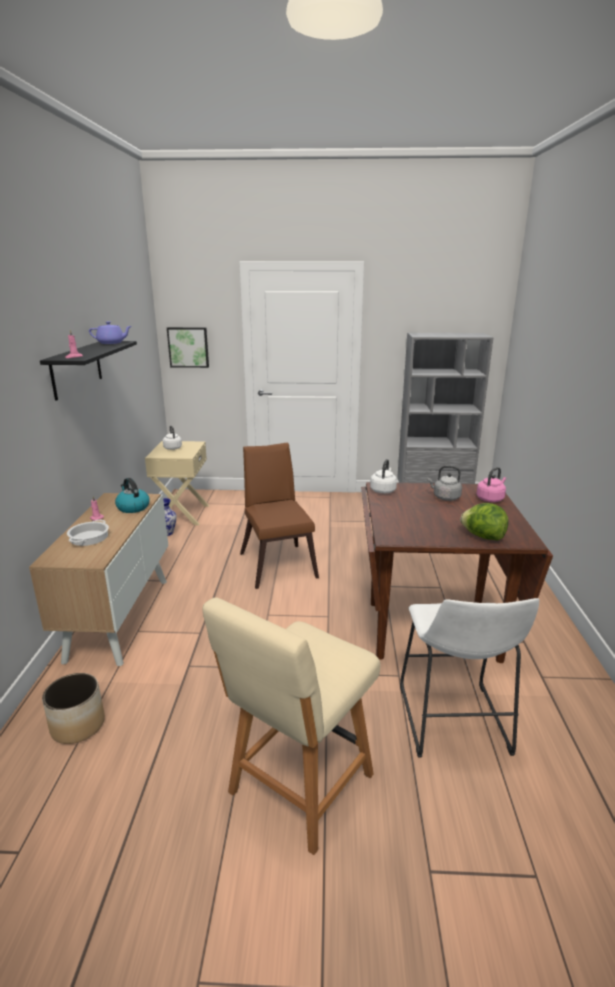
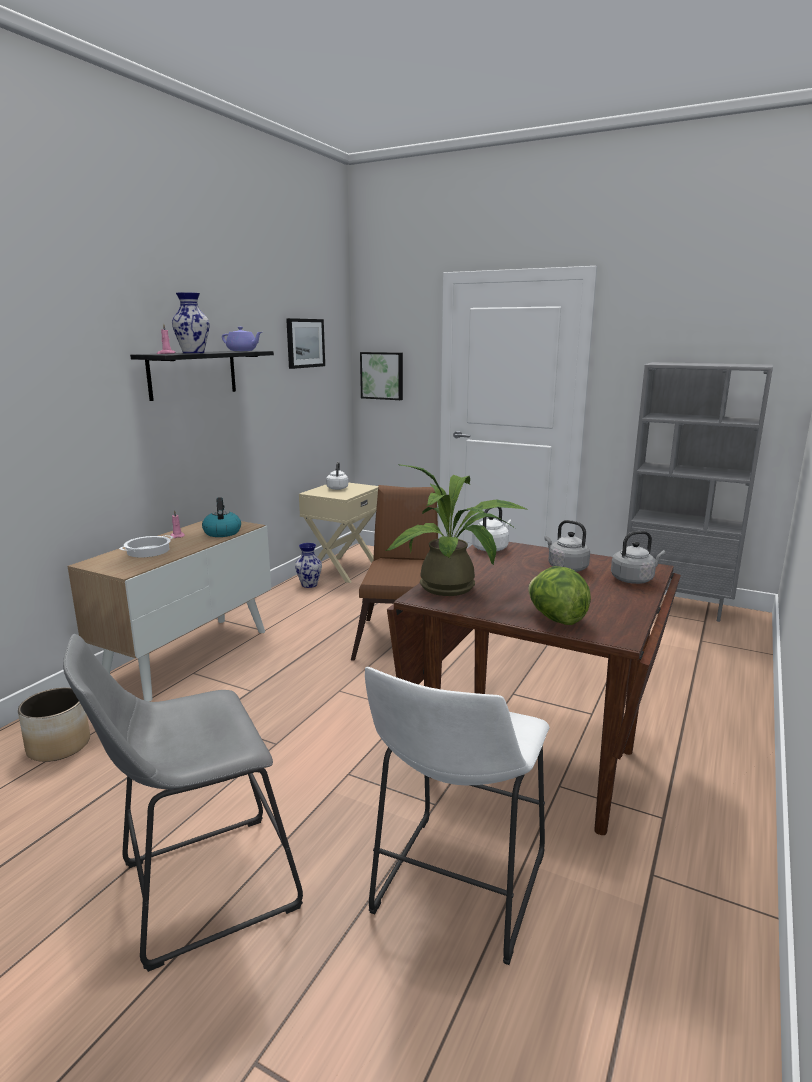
camera: 25 degrees right, 5 degrees down
(88, 352) = (193, 353): none -> vase
(133, 325) = (305, 343): none -> picture
(298, 787) = (198, 889): beige chair -> grey stool
(400, 527) = (454, 588): none -> potted plant
(490, 499) = (634, 579): pink kettle -> grey kettle

